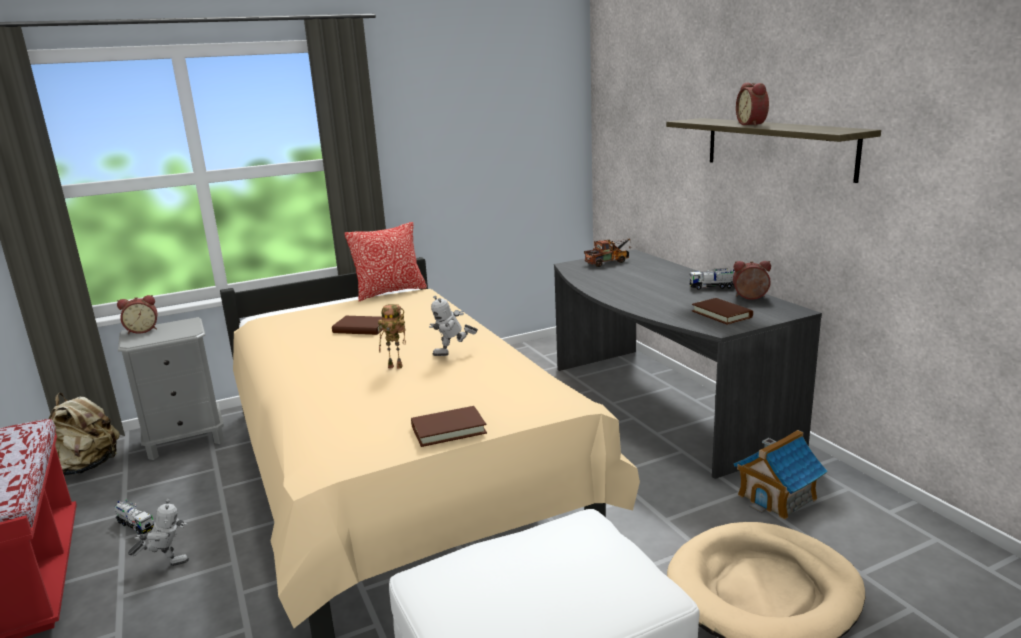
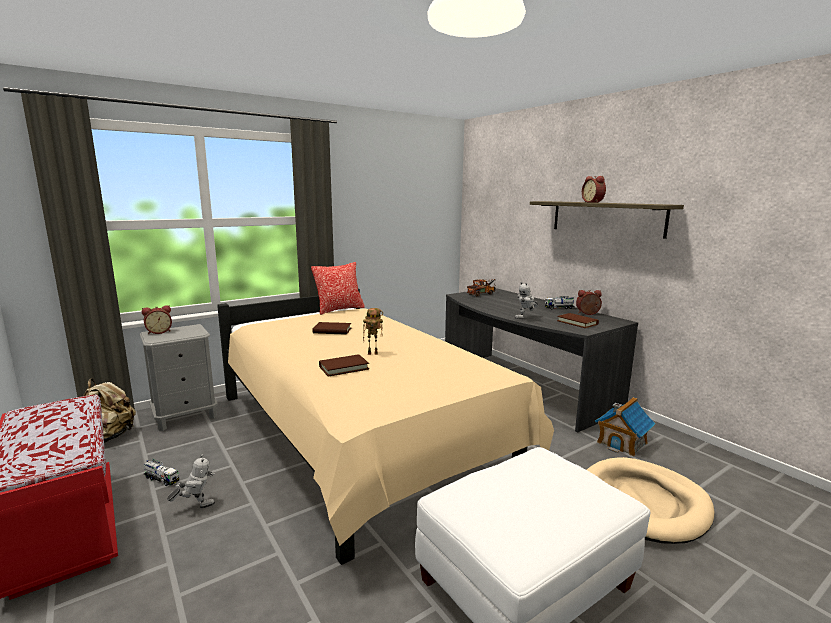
camera: 10 degrees left, 5 degrees down
(448, 430) = (437, 392): brown book -> brown book (344, 368)
(453, 354) = (410, 346): toy robot -> toy robot (526, 318)

